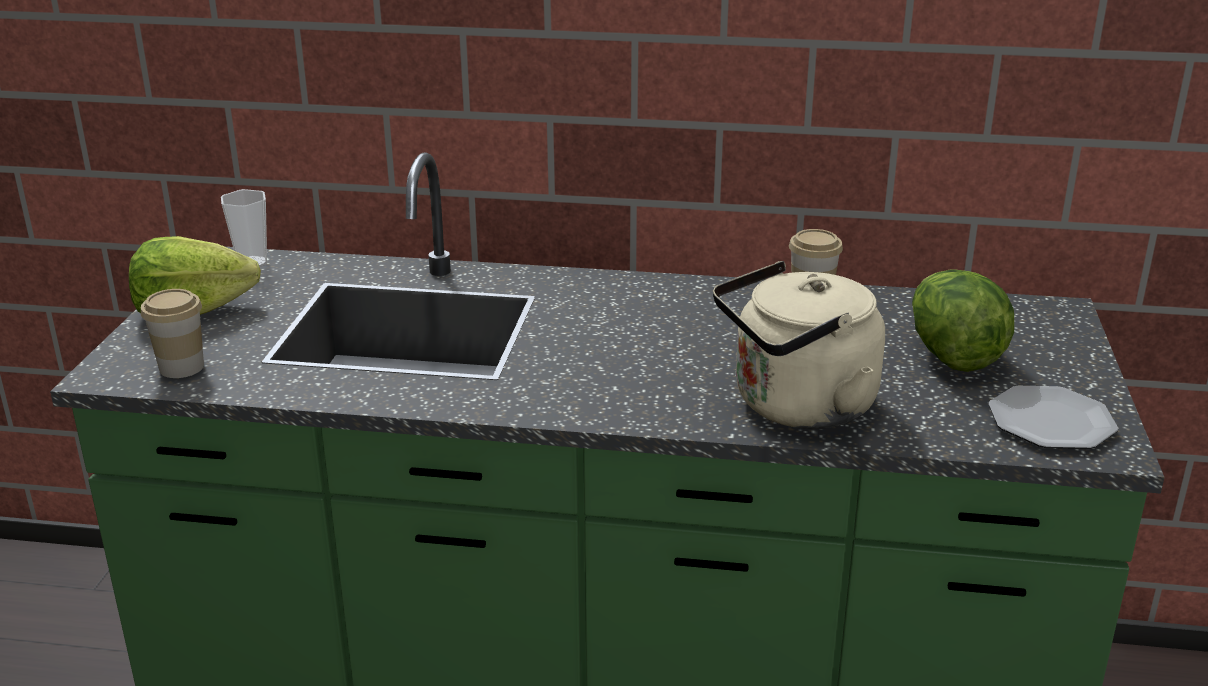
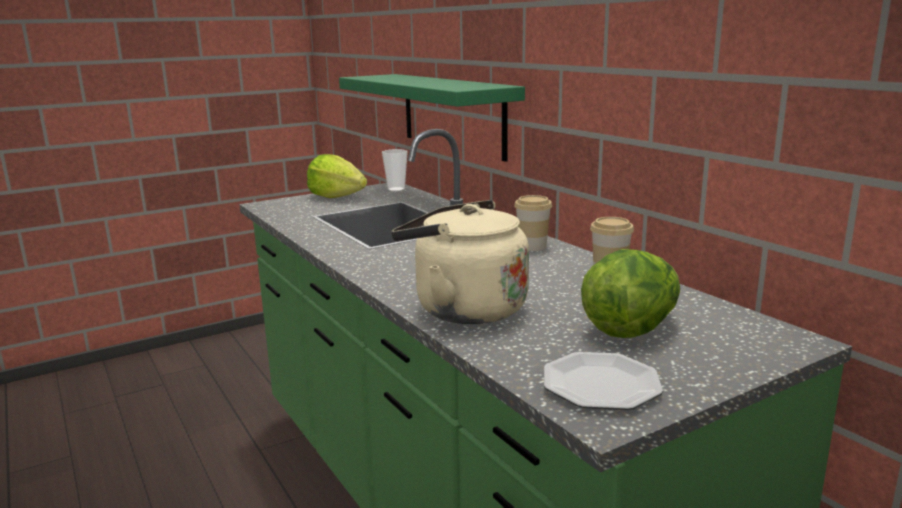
camera: 50 degrees right, 10 degrees down
(181, 367) = (287, 209): cup -> cup (532, 246)
(364, 115) = (452, 114): none -> green shelf

